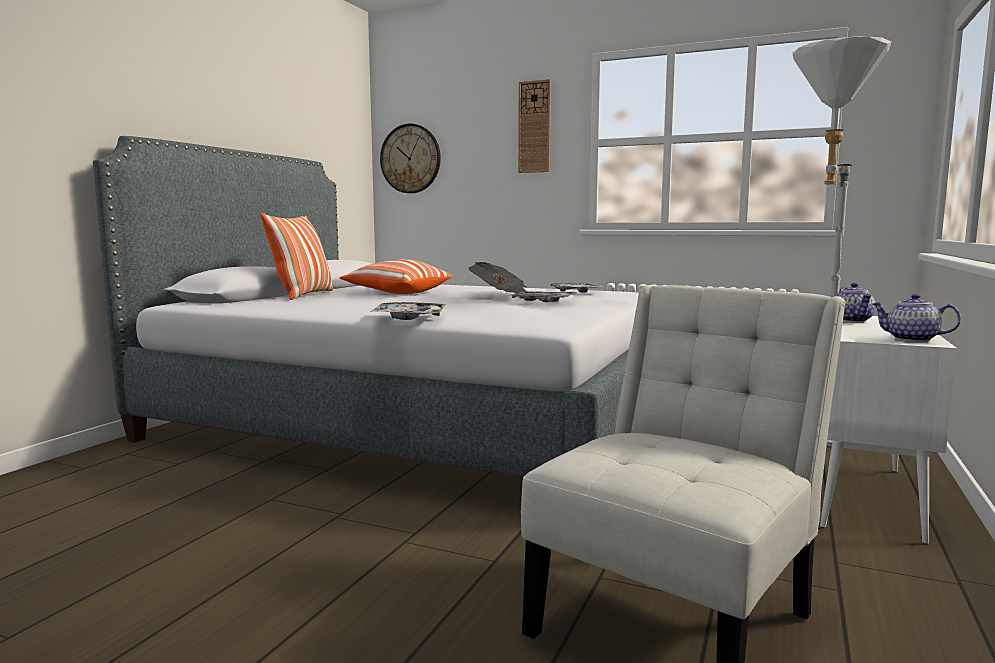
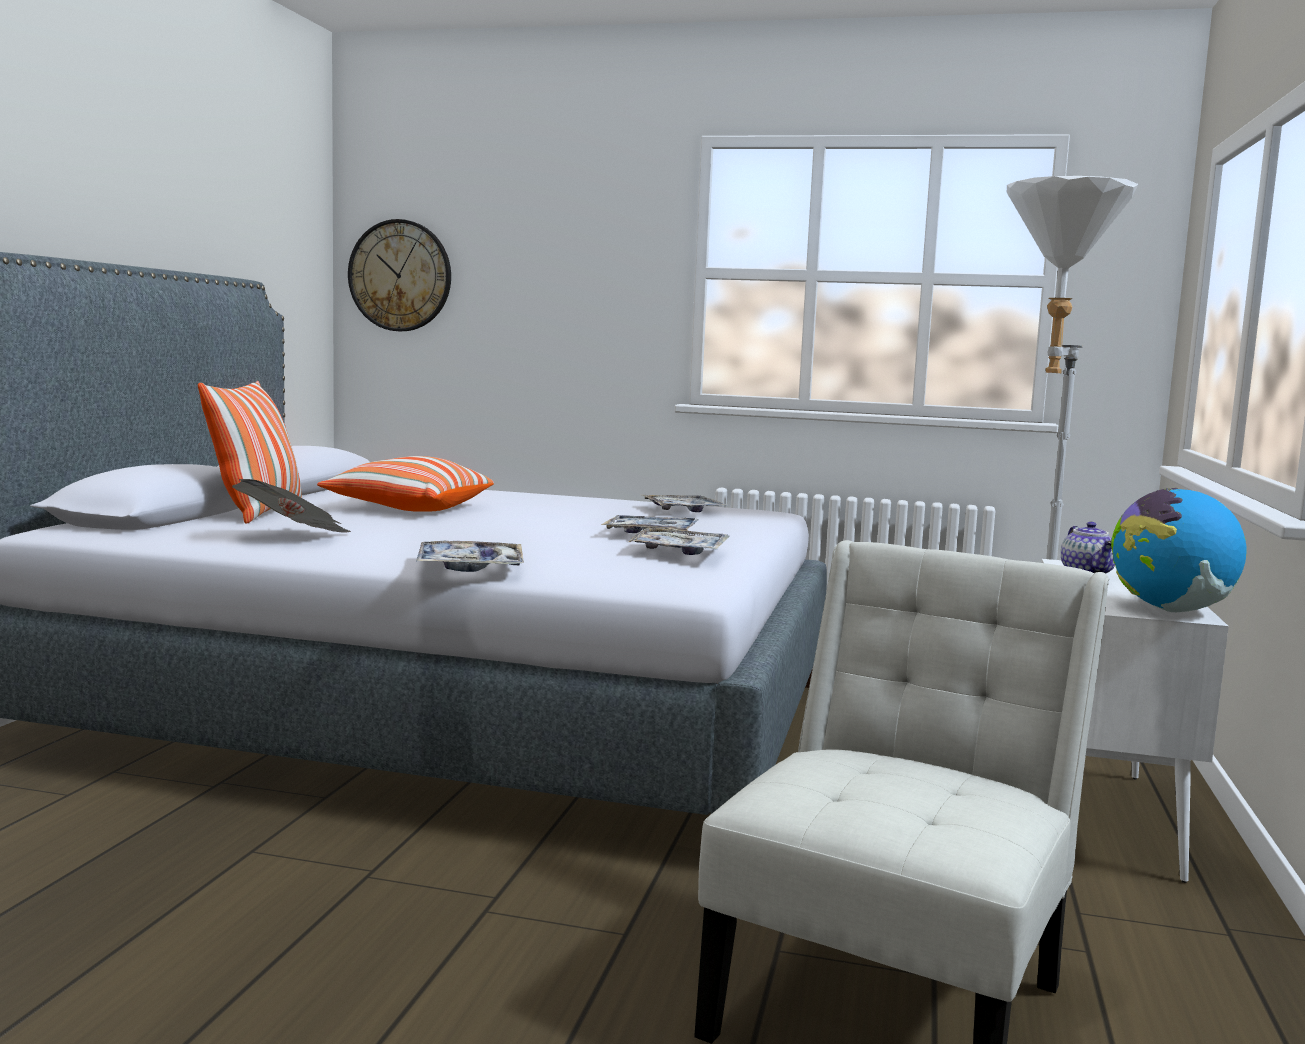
camera: 10 degrees left, 0 degrees up
(501, 296) = (577, 518): newspaper -> newspaper (294, 537)
(534, 127) = (607, 241): wall clock -> none
(555, 309) = (679, 551): none -> tray
(911, 339) = (1170, 610): teapot -> globe

